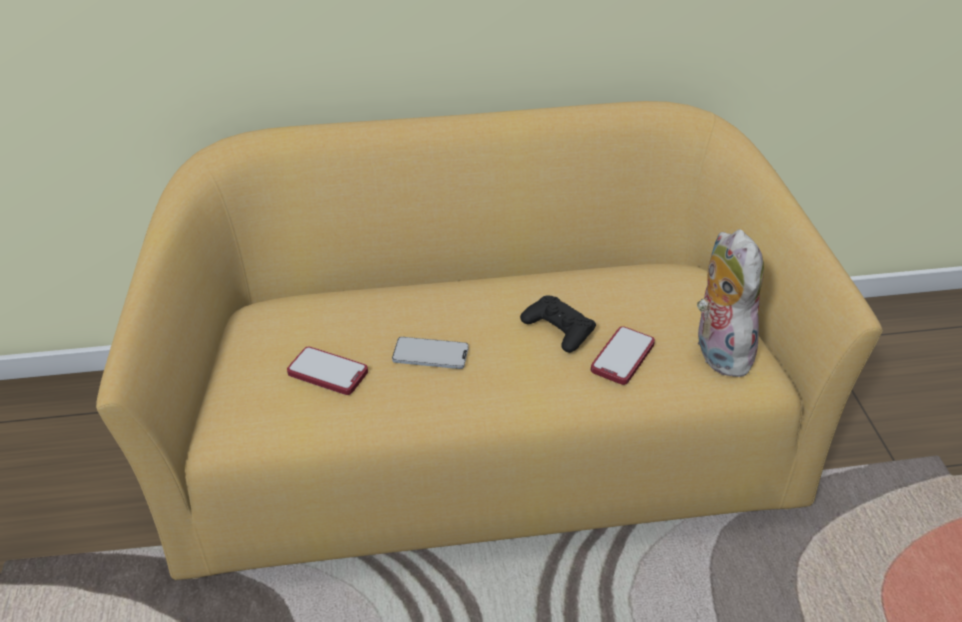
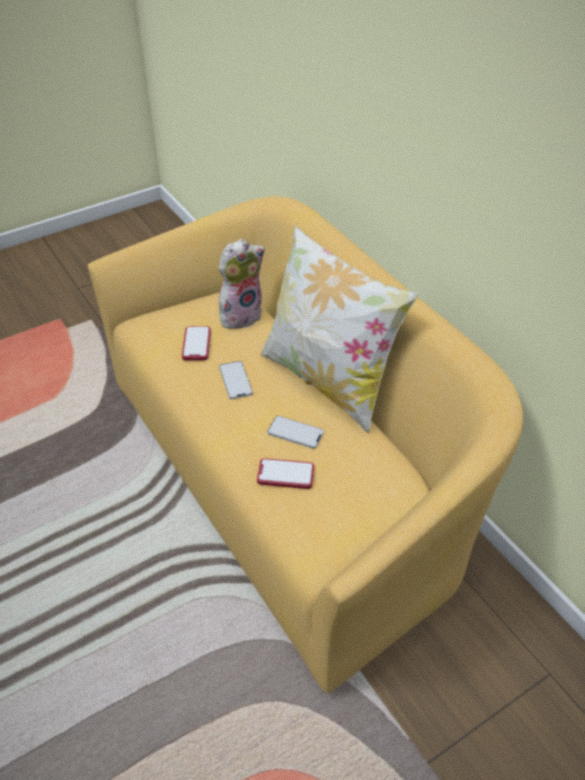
camera: 65 degrees right, 5 degrees up
(487, 276) = (328, 381): none -> pillow
(558, 329) = (295, 433): black game controller -> phone
(717, 351) = (325, 529): plush toy -> plush toy (241, 314)

